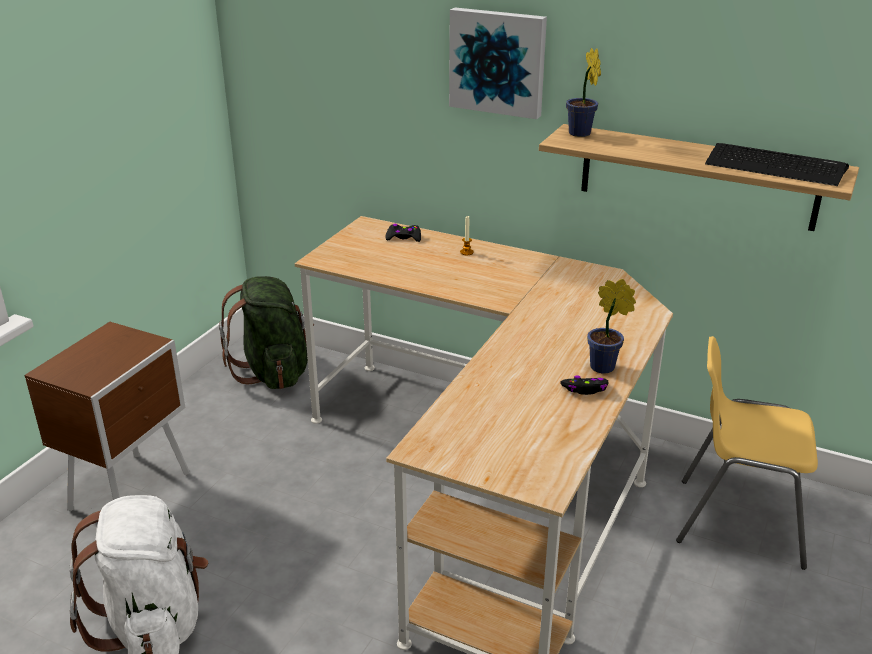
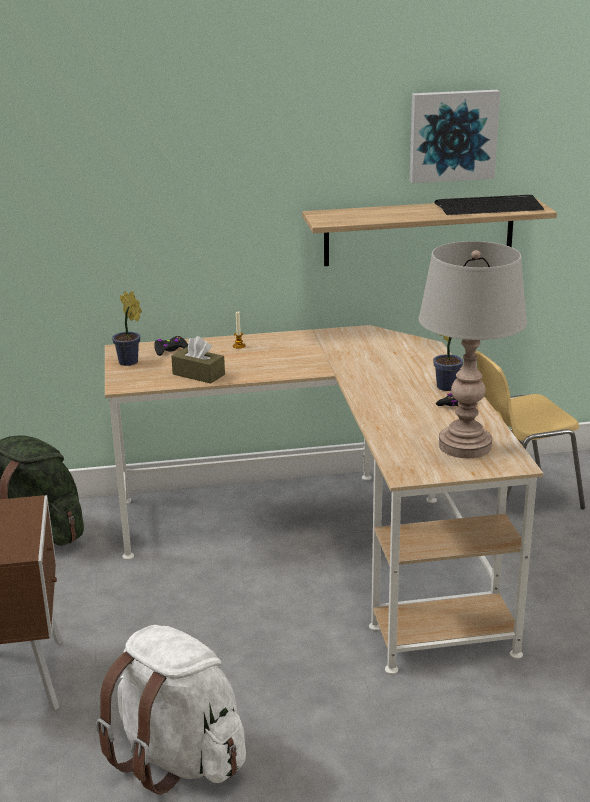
camera: 35 degrees left, 5 degrees down
(392, 269) = (198, 374): none -> brown tissue box
(498, 62) = (236, 168): picture -> picture (452, 135)
(523, 443) = (465, 446): none -> grey table lamp
(580, 134) = (330, 215): potted plant -> potted plant (130, 363)

